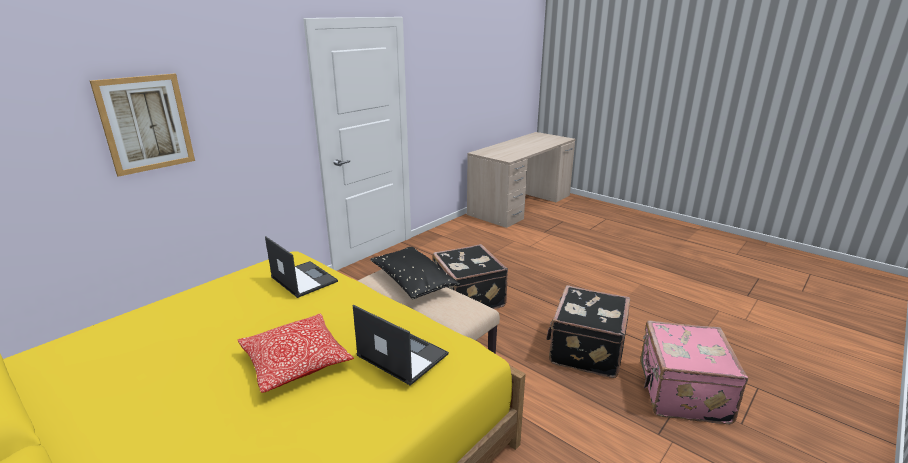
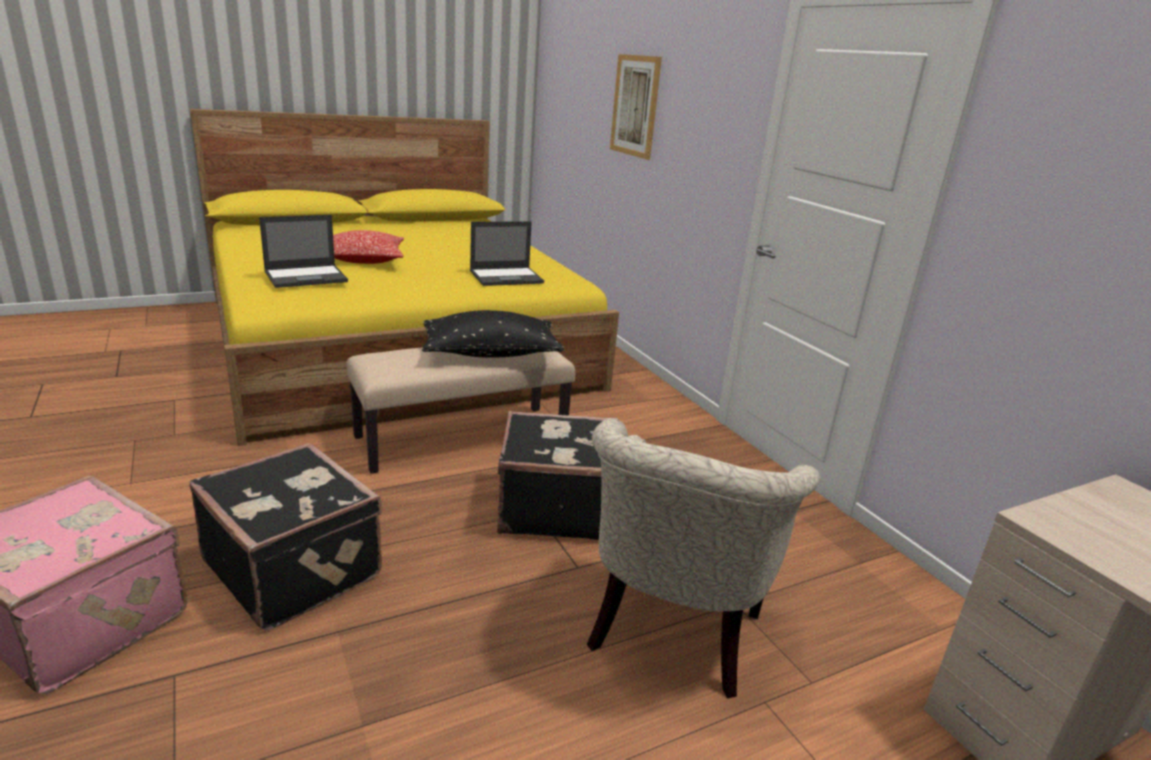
camera: 110 degrees right, 0 degrees up
(520, 261) = (671, 636): none -> beige armchair

